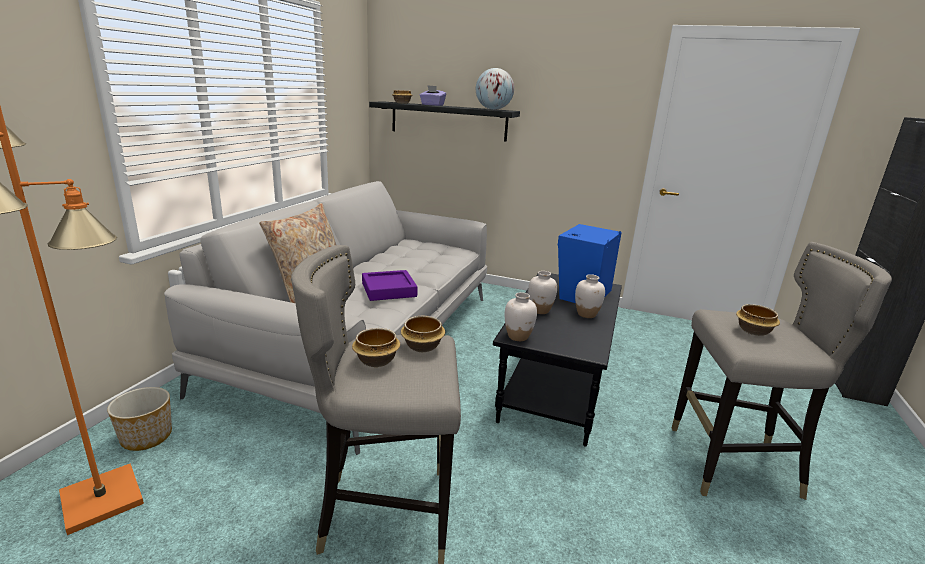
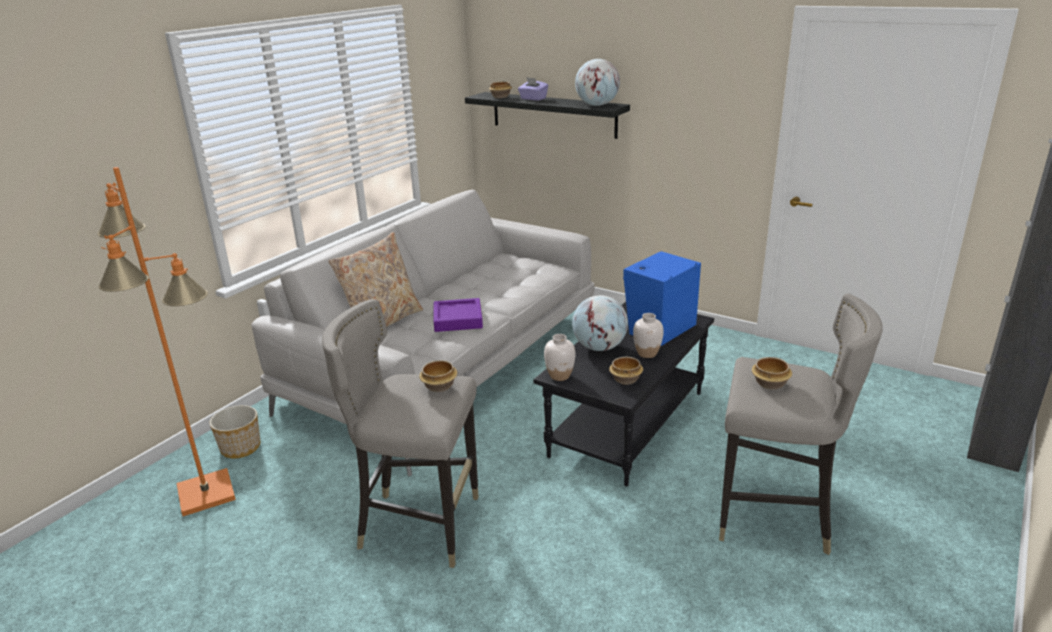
camera: 15 degrees right, 5 degrees up
(376, 361) = (396, 398): bowl -> bowl (625, 380)
(540, 310) = (599, 347): white vase -> globe

